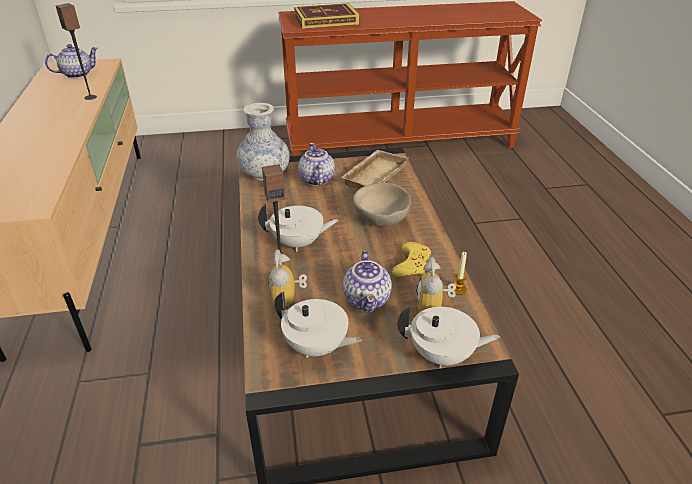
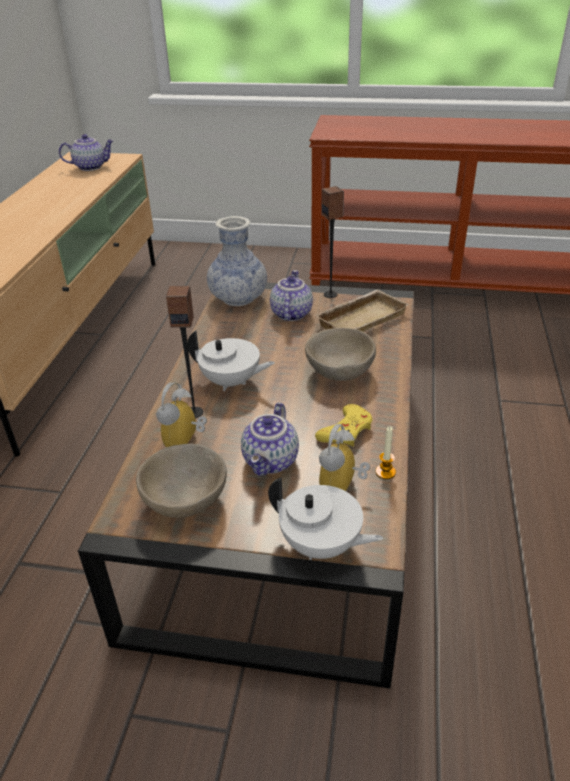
camera: 20 degrees right, 0 degrees up
(91, 97) = (88, 192): speaker -> speaker (330, 294)
(316, 347) = (186, 501): white teapot -> beige bowl
(326, 20) = (367, 129): book -> none

